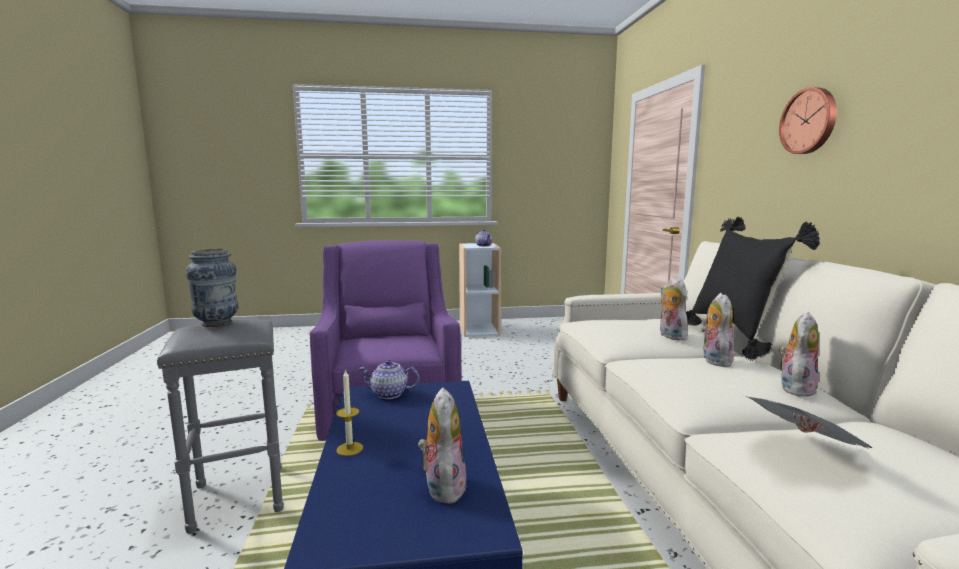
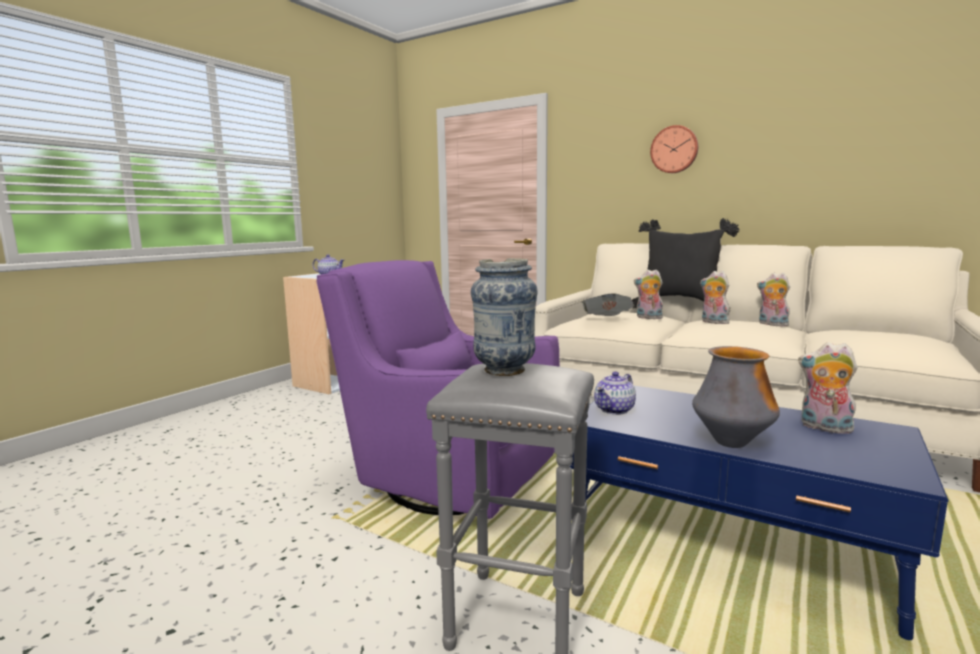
camera: 50 degrees left, 0 degrees up
(349, 449) = (731, 443): candle -> vase
(795, 388) = (772, 325): plush toy -> plush toy turned 45 degrees counterclockwise
(805, 450) = (868, 341): newspaper -> newspaper (607, 320)

